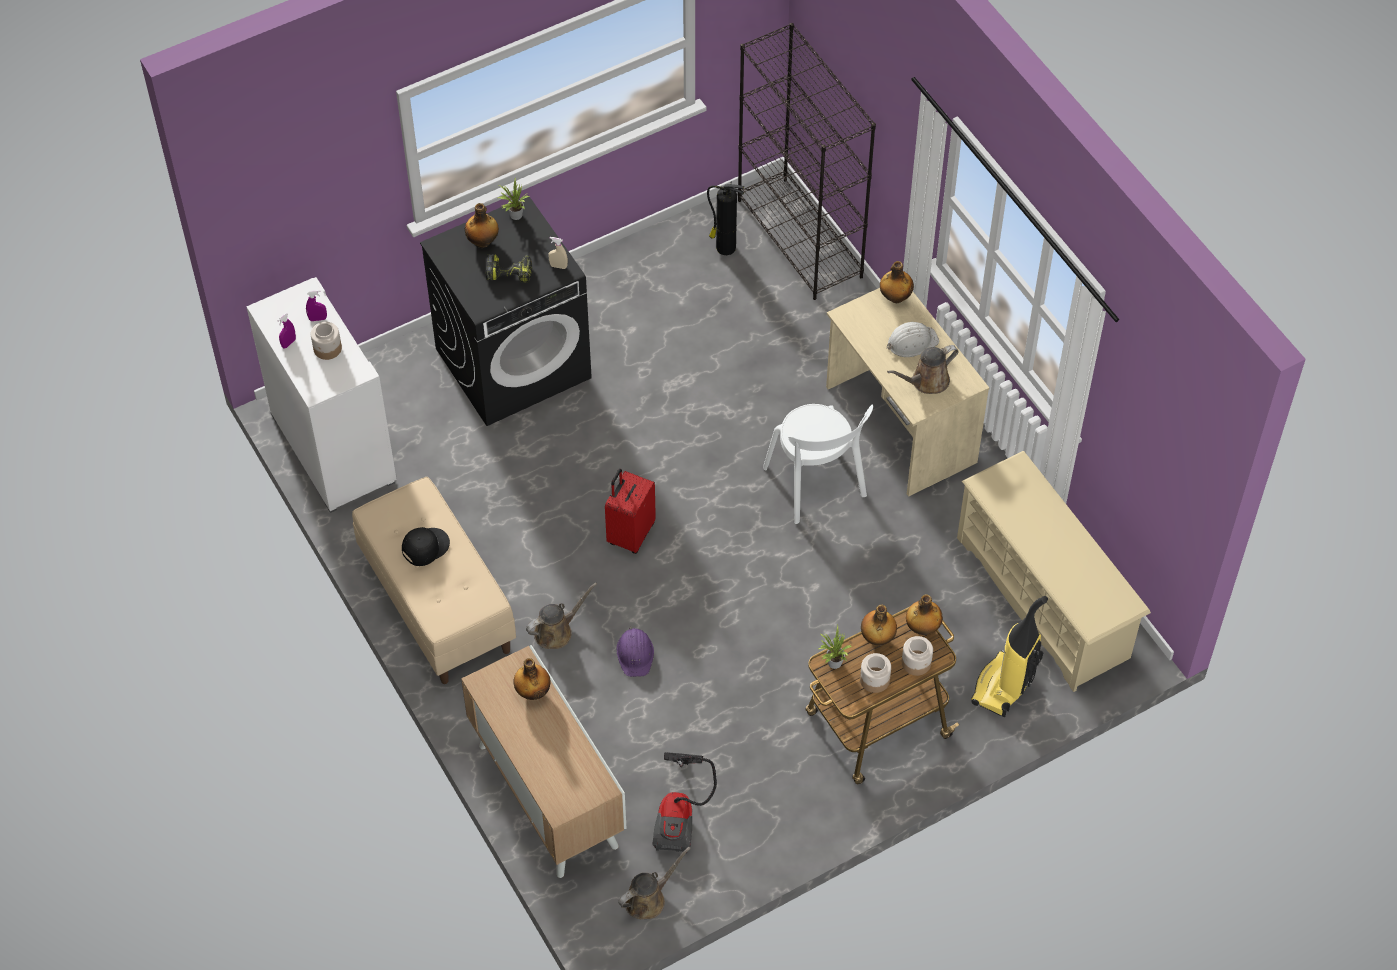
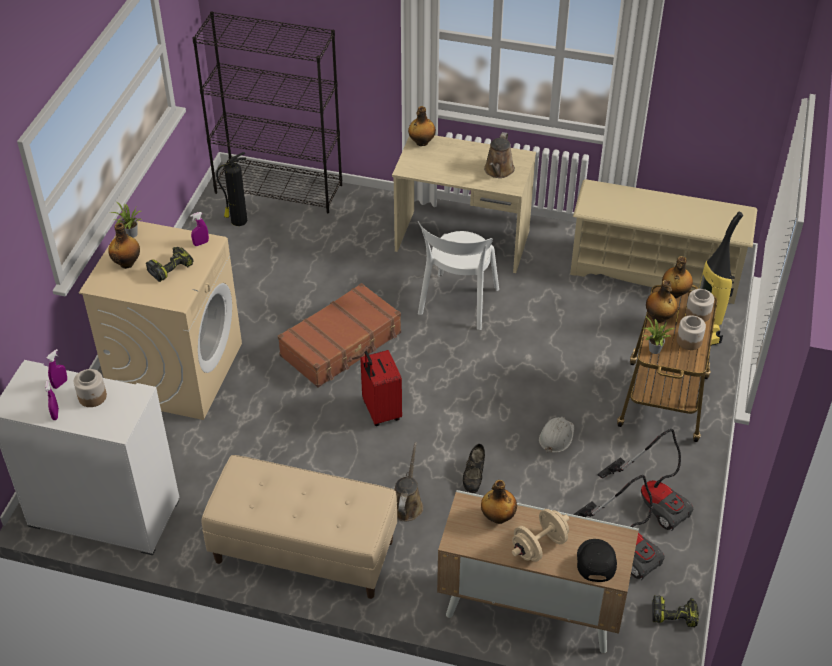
camera: 45 degrees left, 10 degrees down
(425, 546) = (286, 499): black cap -> black cap (595, 561)
(514, 362) = (176, 371): black washing machine -> beige washing machine
(534, 740) = (539, 546): none -> beige dumbbell
(558, 266) = (201, 243): beige spray bottle -> purple spray bottle
(635, 654) = (474, 476): purple hard hat -> black shoe
(648, 899) = (674, 614): brown watering can -> power drill
(671, 445) = (342, 345): none -> brown suitcase
(755, 799) = (654, 499): none -> vacuum cleaner
(816, 485) = (457, 304): white chair -> white chair turned 90 degrees clockwise
(912, 342) = (462, 157): white hard hat -> white hard hat (556, 436)

